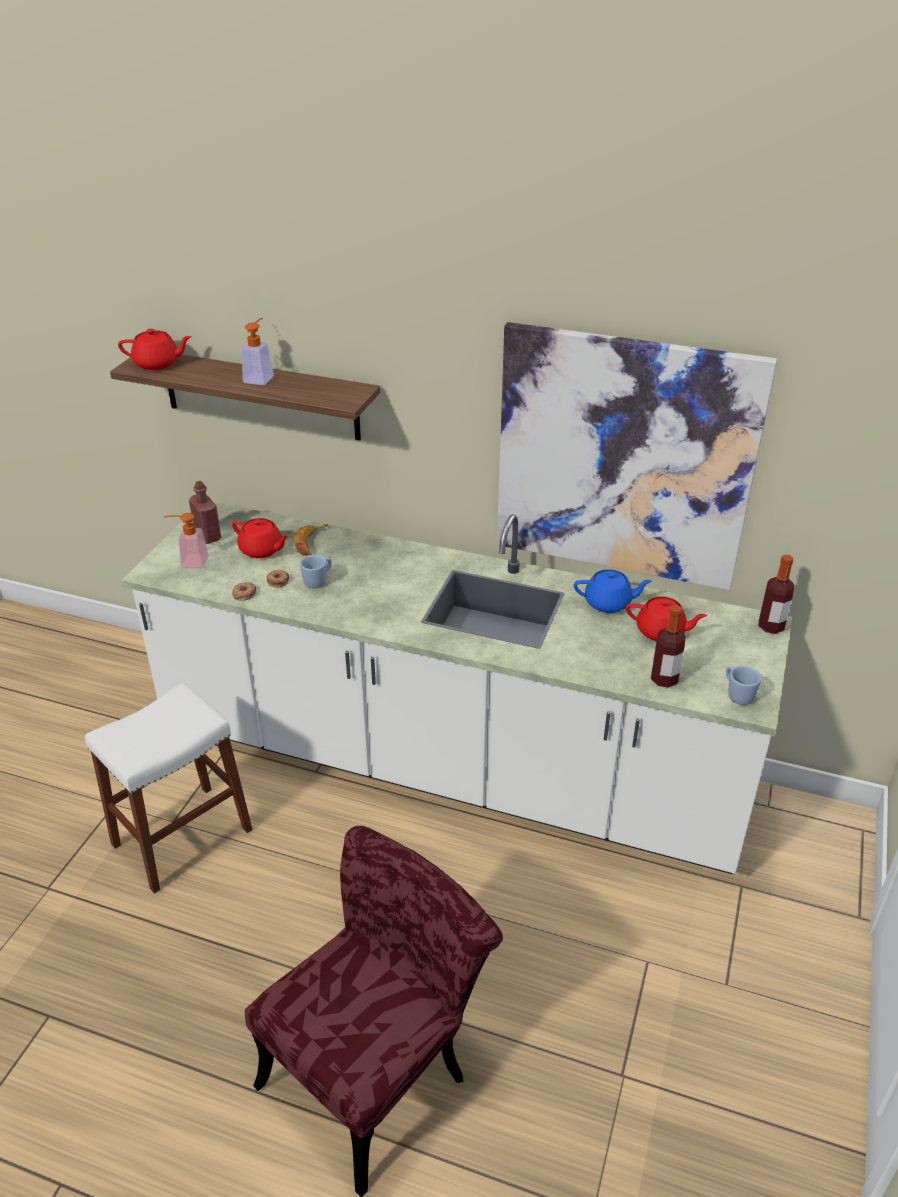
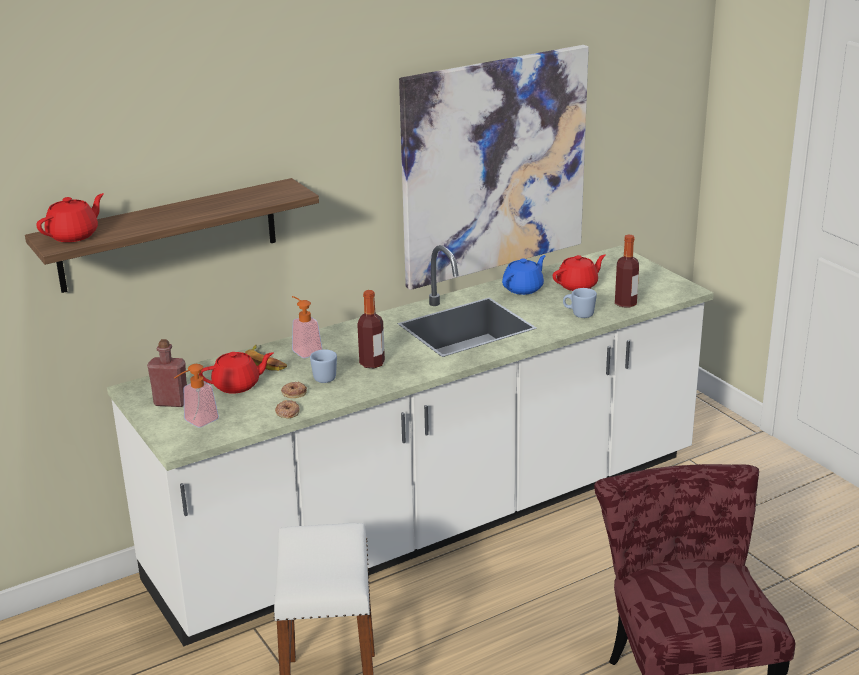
camera: 50 degrees left, 10 degrees down
(261, 377) = (190, 208): soap dispenser -> soap dispenser (304, 350)
(737, 695) = (669, 289): blue mug -> blue mug (579, 314)
(771, 626) = (621, 254): bottle -> bottle (372, 363)

